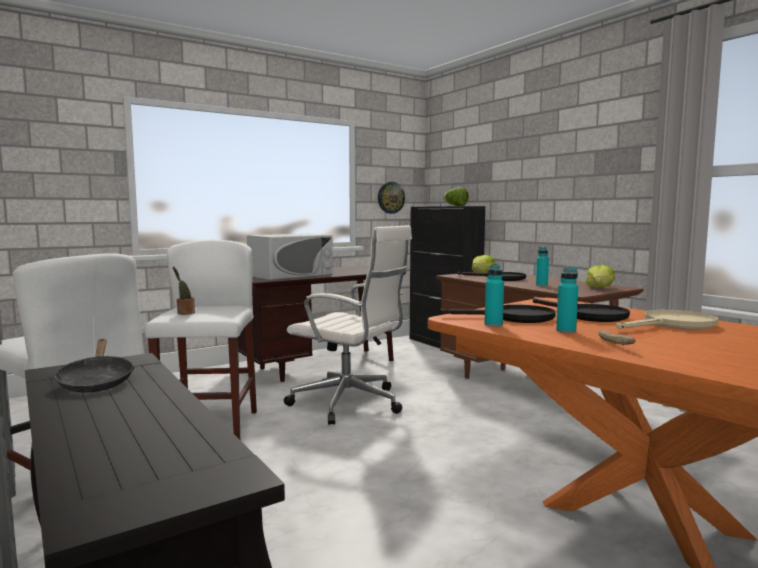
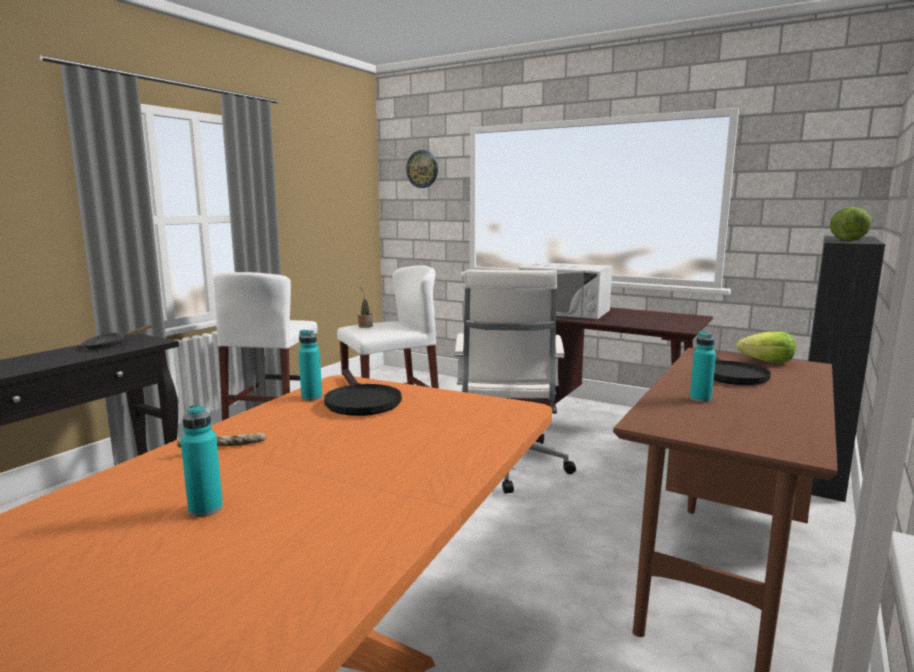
camera: 65 degrees right, 5 degrees up
(390, 197) = (800, 219): wall clock -> wall clock (422, 169)
(566, 331) = (291, 426): turquoise bottle -> turquoise bottle (205, 509)
(587, 315) = (409, 432): black frying pan -> none
(599, 288) = (754, 435): lettuce -> none
(673, 325) = (371, 481): beige frying pan -> none

